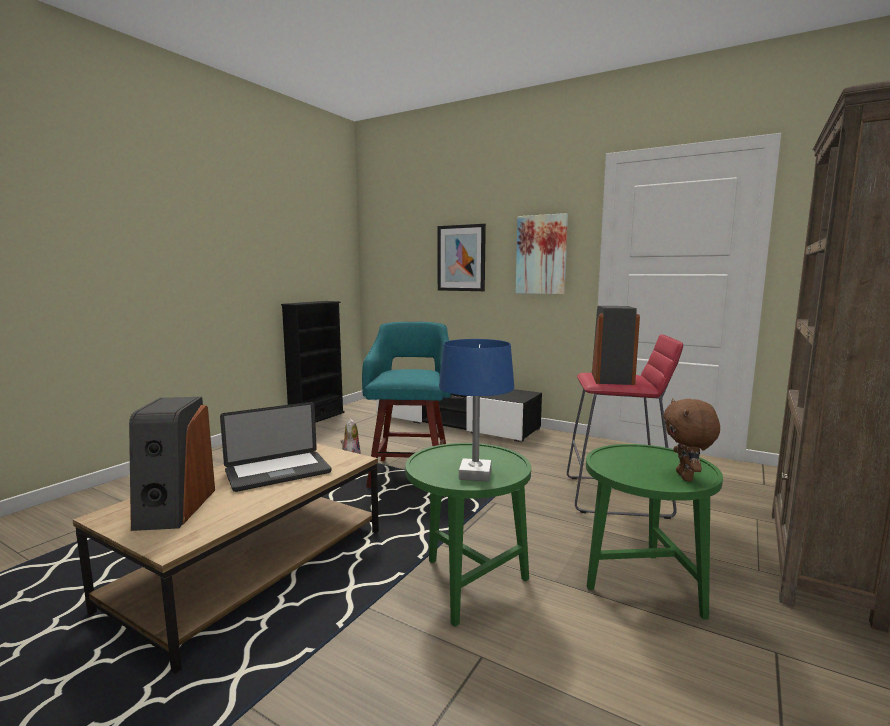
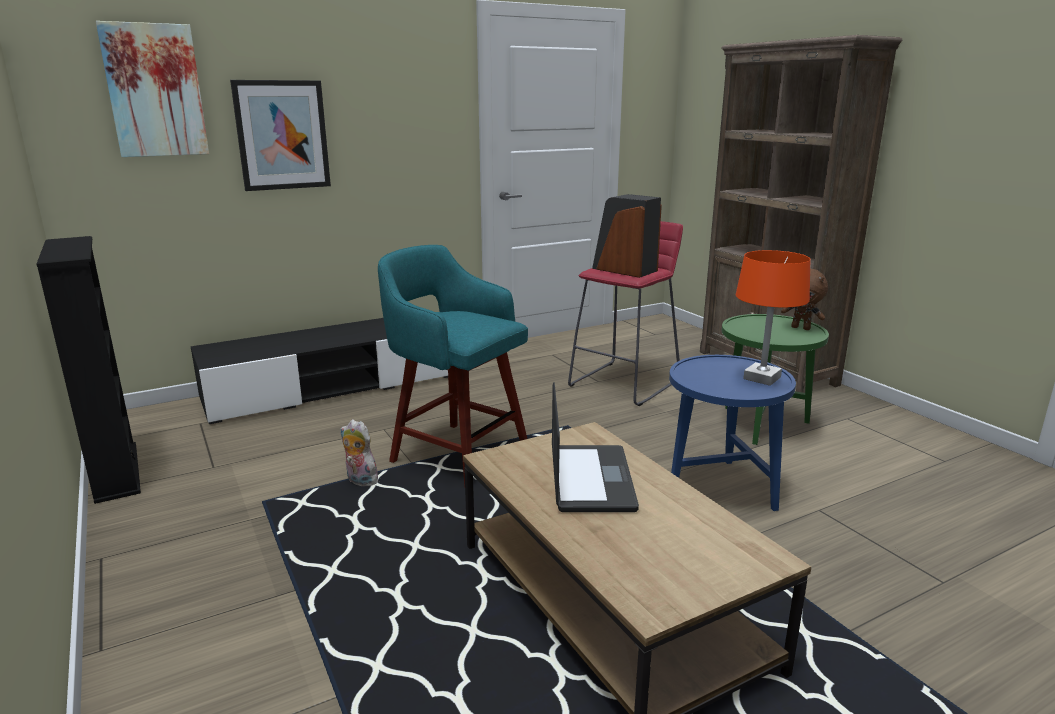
camera: 60 degrees left, 10 degrees up
(174, 508) = (660, 555): speaker -> none
(467, 583) = (719, 488): green side table -> blue side table
(474, 474) = (762, 378): blue table lamp -> orange table lamp
(541, 254) = (409, 129): picture -> picture (155, 91)

